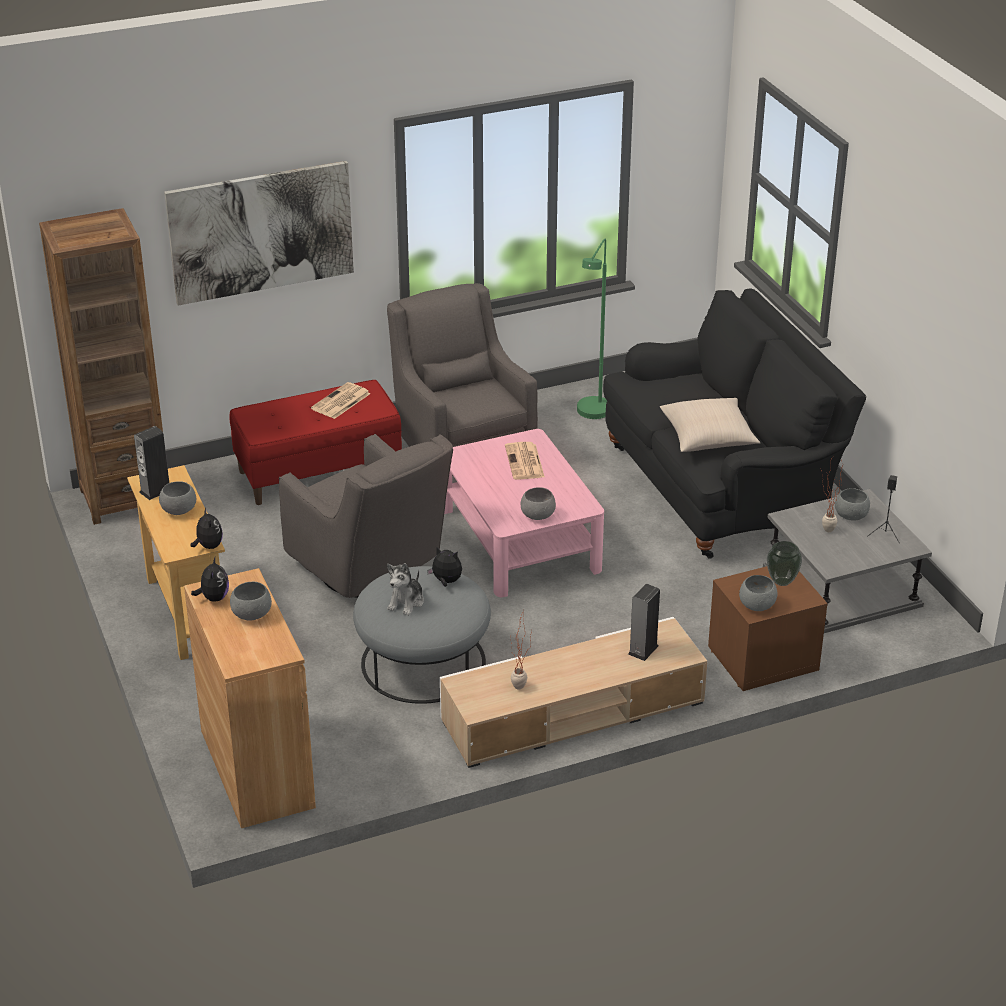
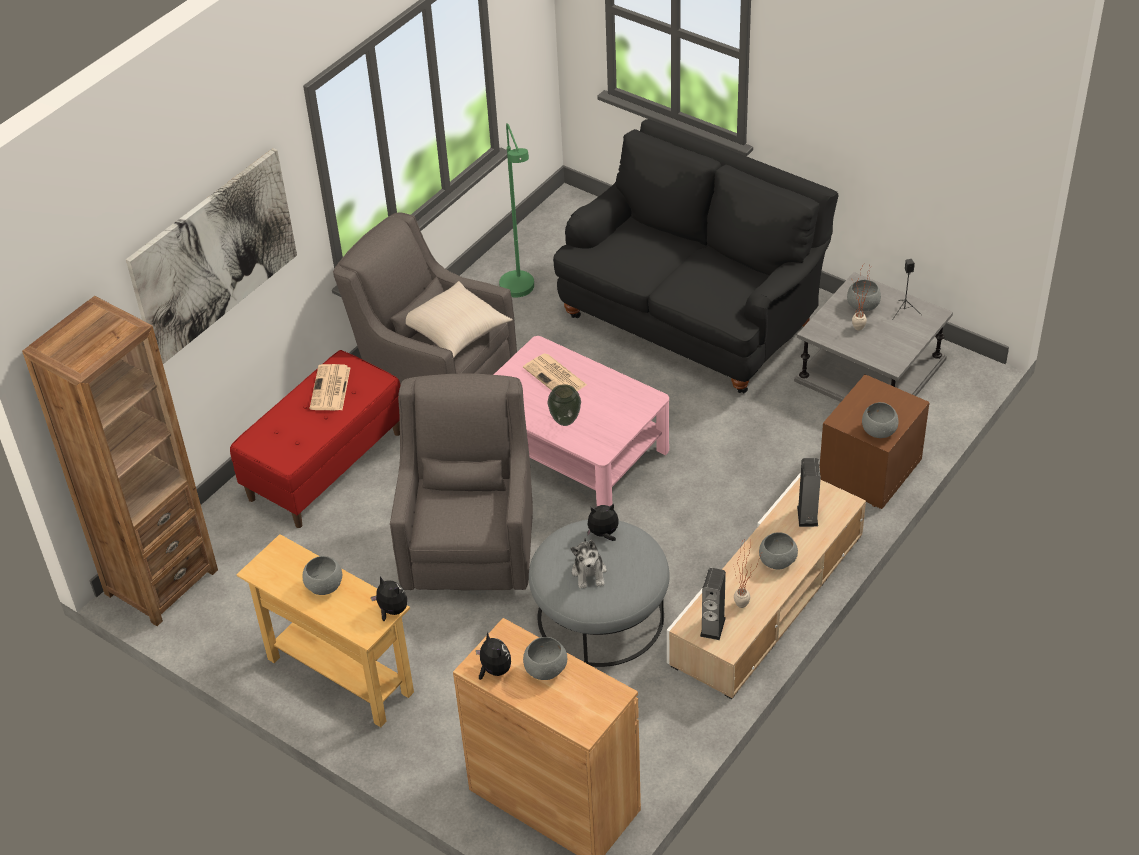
camera: 30 degrees left, 10 degrees up
(155, 491) = (280, 576): speaker -> speaker (712, 627)
(371, 570) = (470, 545): grey armchair -> grey armchair turned 105 degrees counterclockwise
(537, 515) = (616, 426): grey bowl -> grey bowl (777, 561)
(708, 437) = (705, 283): beige pillow -> beige pillow (456, 331)
(781, 581) = (877, 398): vase -> vase (564, 421)

